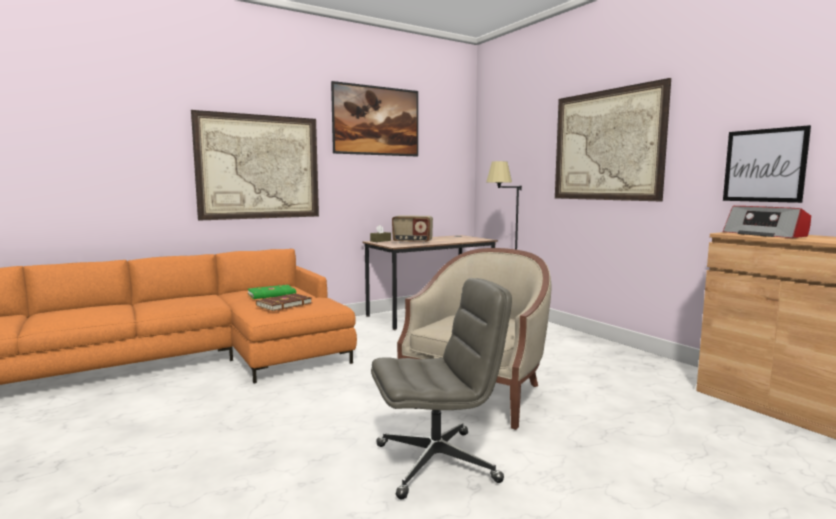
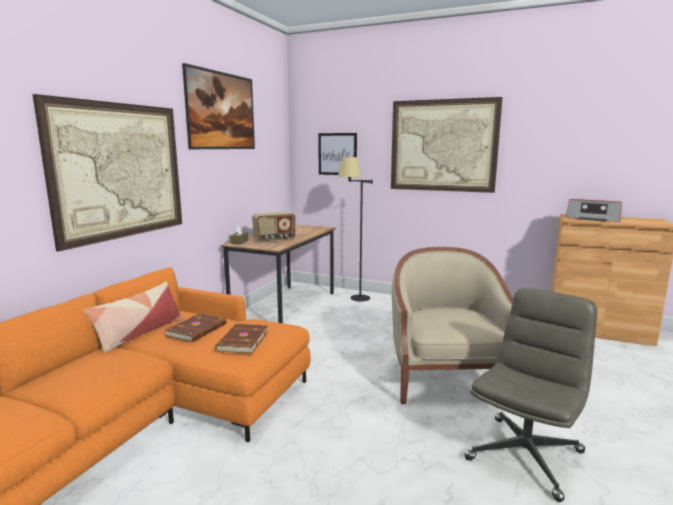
camera: 35 degrees left, 5 degrees up
(242, 291) = (140, 333): none -> pillow
(272, 294) = (197, 330): green book -> brown book
(764, 165) = (574, 168): picture -> picture (337, 154)

